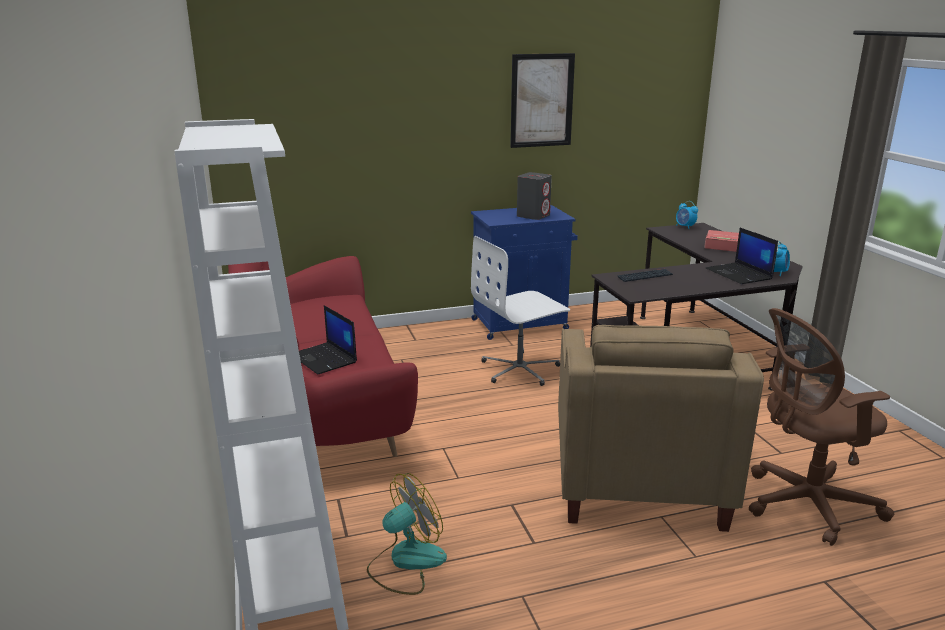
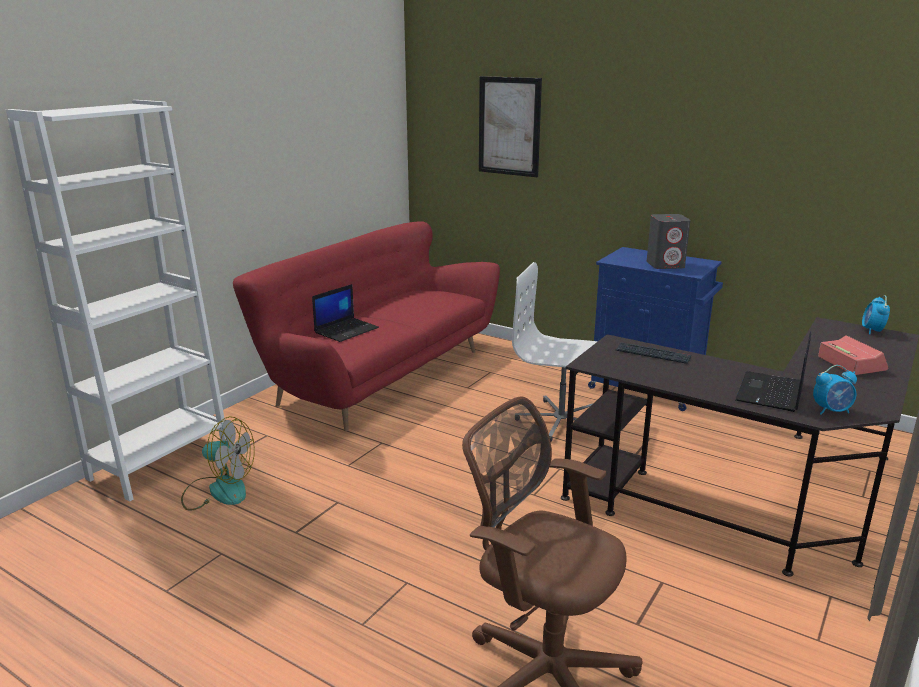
camera: 50 degrees right, 0 degrees up
(324, 359) = (346, 330): laptop -> laptop turned 150 degrees counterclockwise
(542, 100) = (723, 131): picture -> picture (509, 126)
(636, 477) = (457, 546): beige armchair -> none

